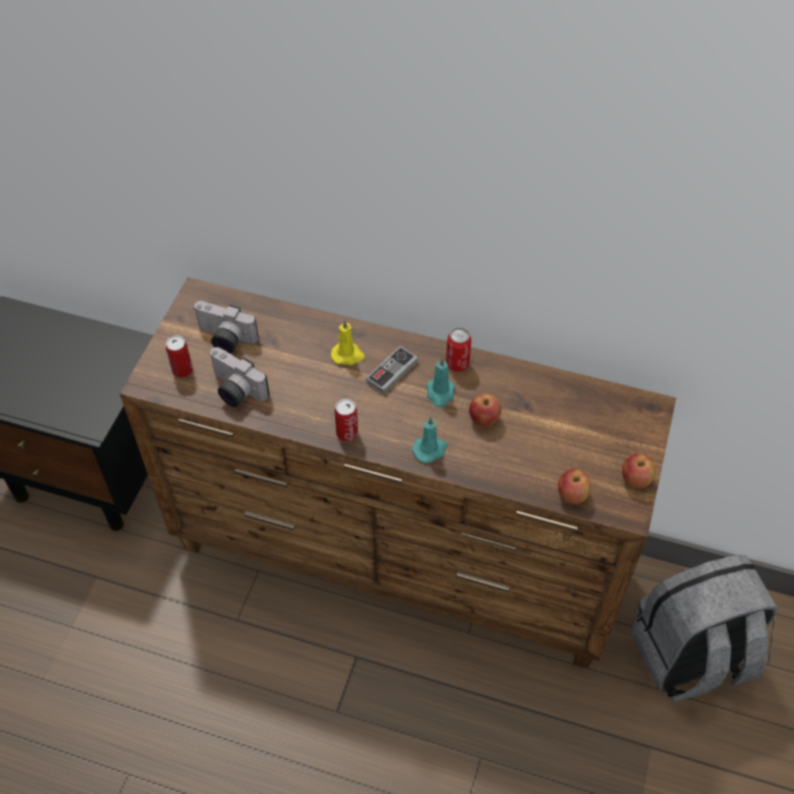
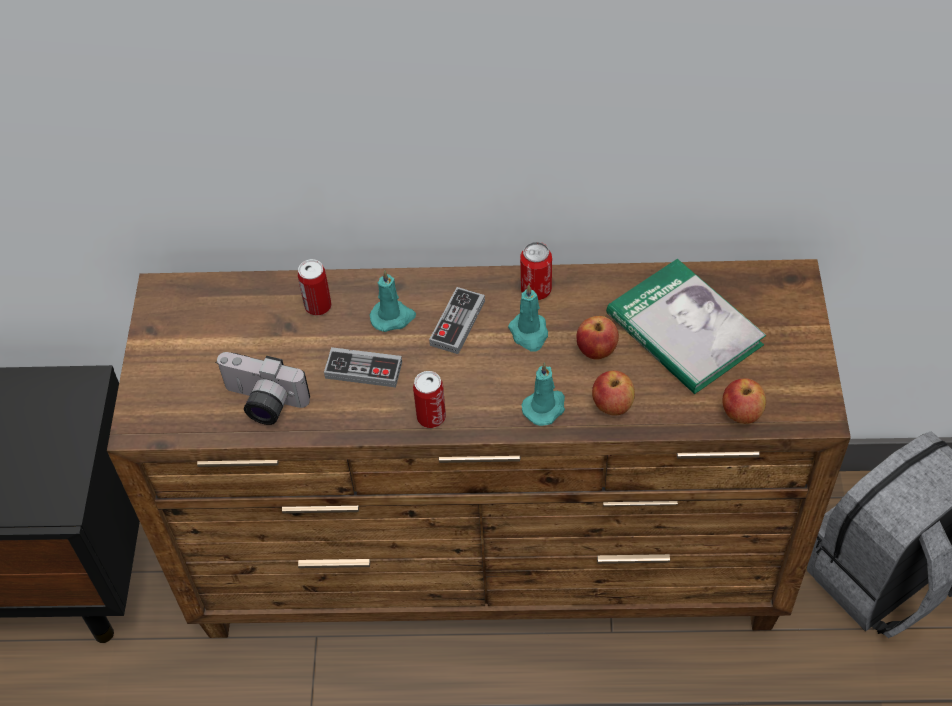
camera: 15 degrees left, 0 degrees up
(182, 370) = (181, 396): can -> can (318, 306)
(224, 339) = (221, 341): camera -> none
(313, 387) = (363, 370): none -> game controller
(348, 355) = (393, 317): yellow candle -> turquoise candle
(554, 422) = (684, 330): none -> book
(635, 480) = (809, 373): apple -> apple (612, 405)

